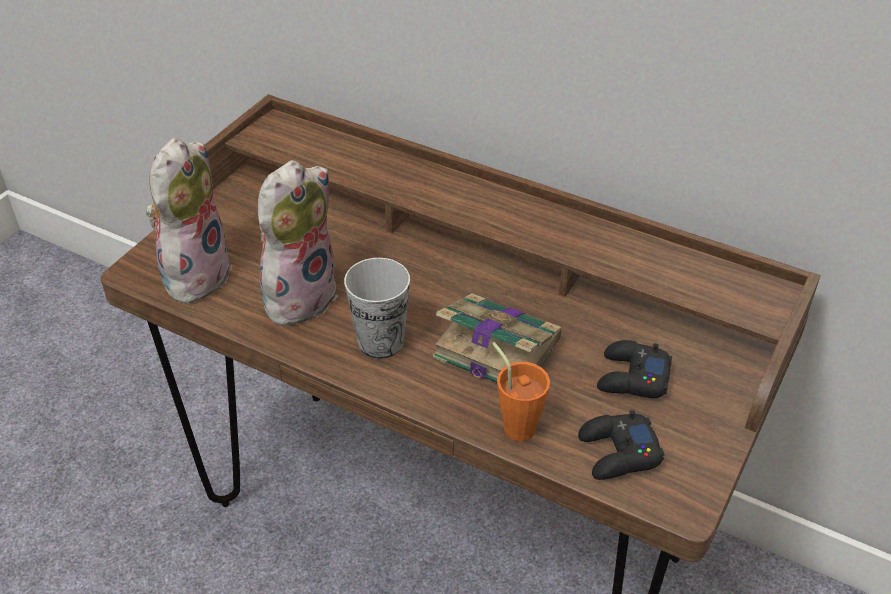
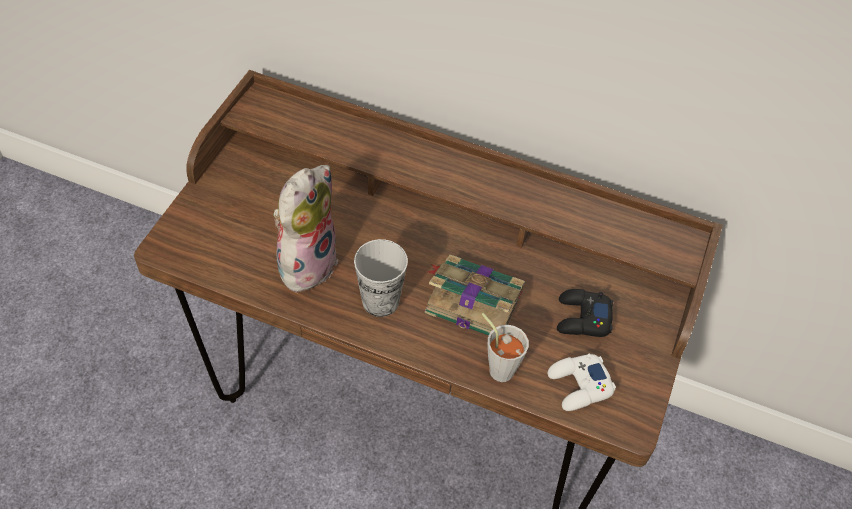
camera: 10 degrees left, 10 degrees up
(195, 273) = (214, 246): plush toy -> none
(515, 423) = (497, 366): orange cup -> grey cup
(618, 453) = (579, 386): black game controller -> white game controller

